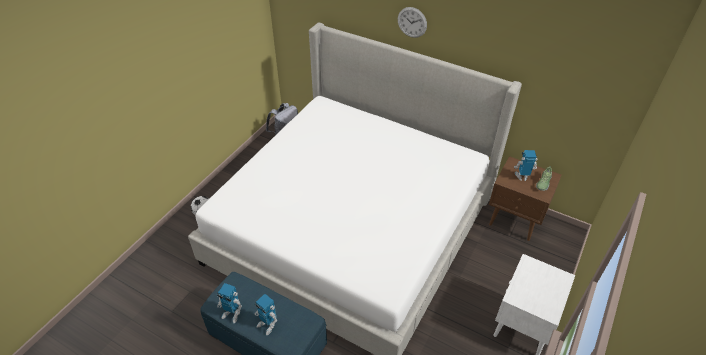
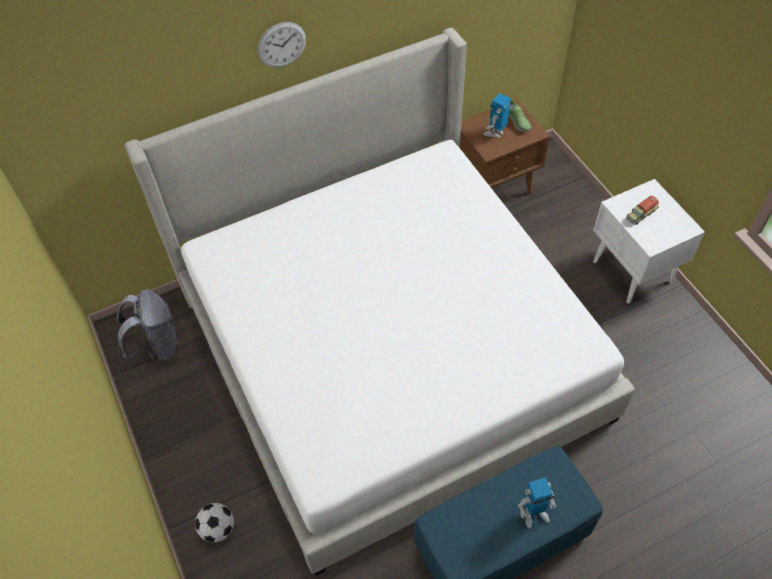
camera: 55 degrees left, 10 degrees up
(232, 314) = (491, 550): toy robot -> none
(534, 280) = (640, 214): none -> toy truck

